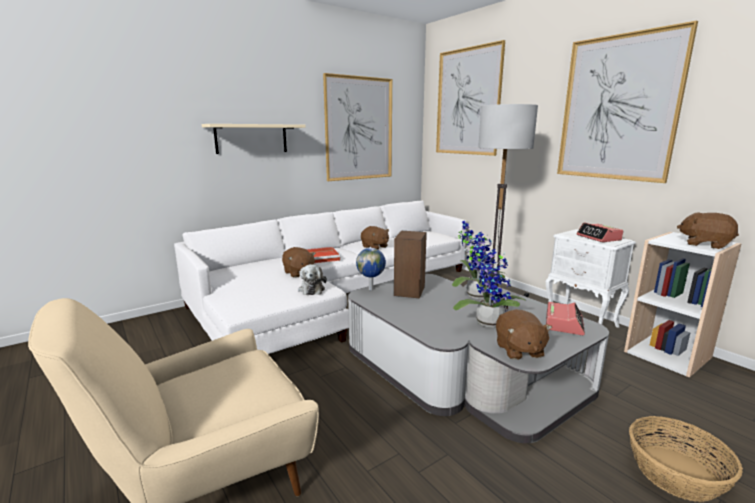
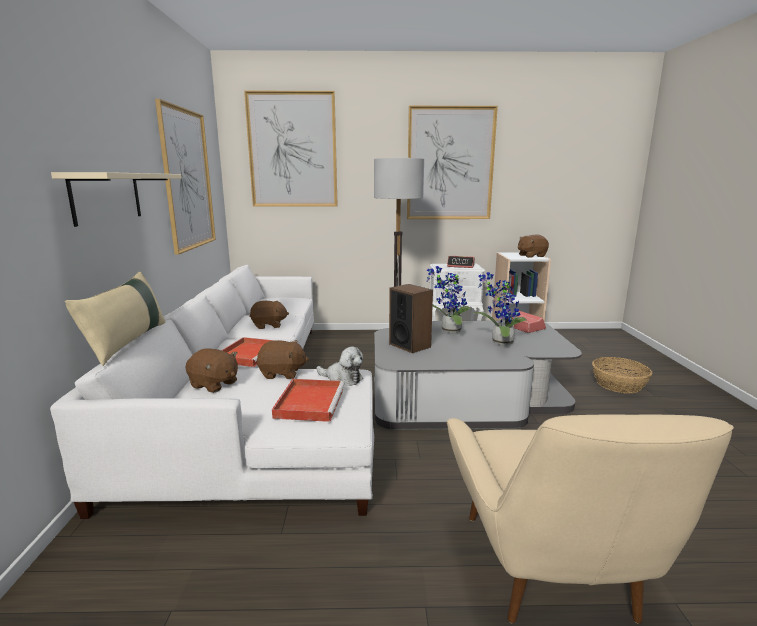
camera: 55 degrees left, 0 degrees up
(233, 224) = (128, 342): none -> beige pillow
(261, 290) = (310, 402): none -> red tray
(371, 289) = (383, 356): globe -> none
(518, 350) = (551, 348): brown plush toy -> brown plush toy (214, 384)

